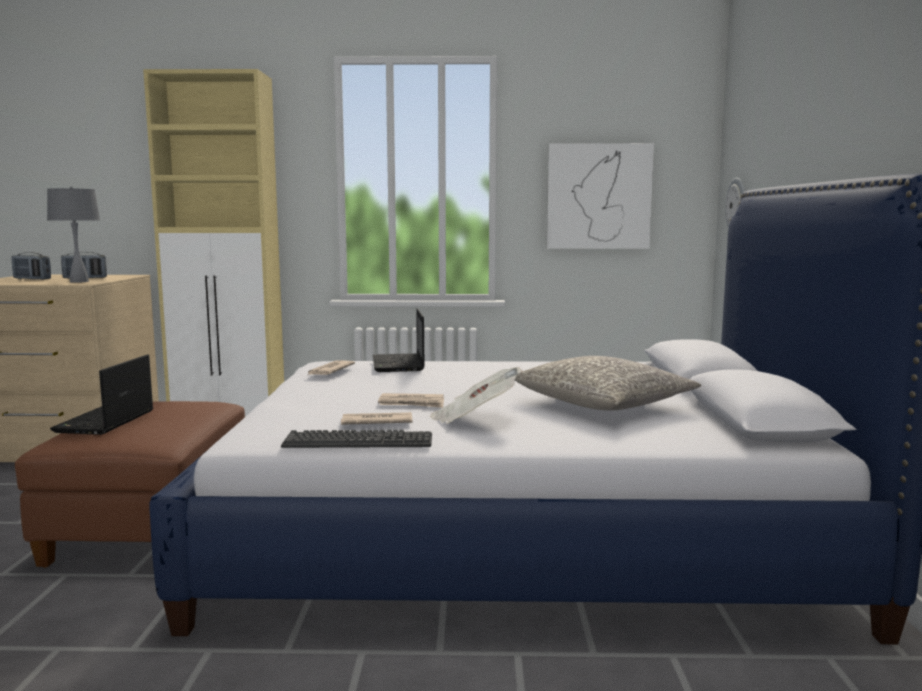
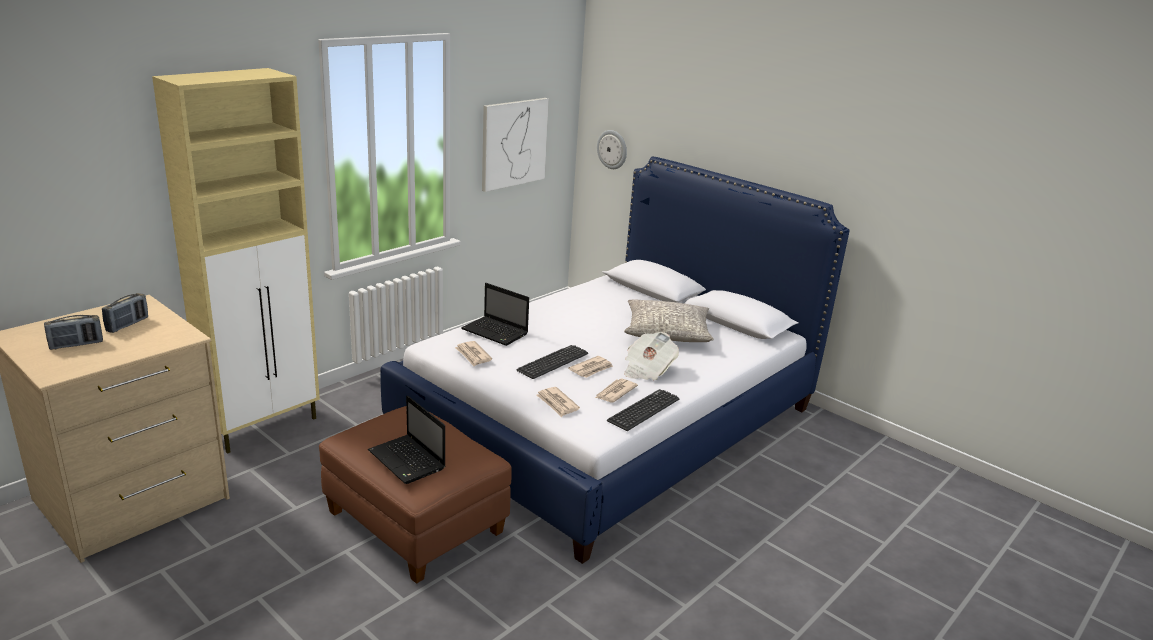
camera: 50 degrees left, 15 degrees up
(79, 281) = (165, 335): grey table lamp -> none
(290, 412) = (557, 403): none -> newspaper
(387, 390) = (553, 362): none -> keyboard

